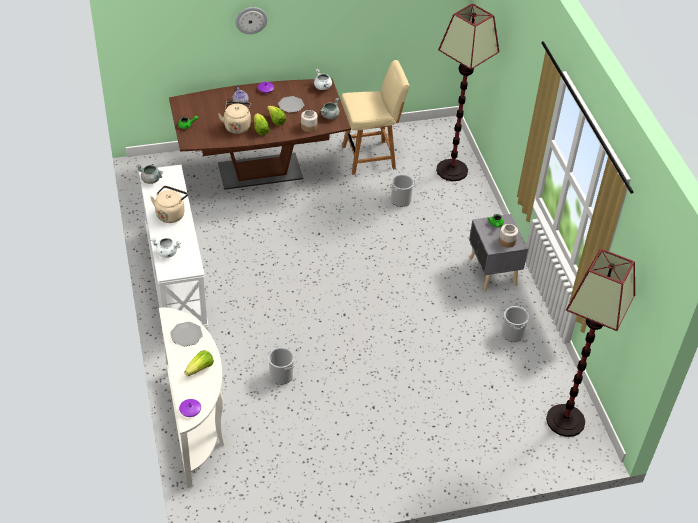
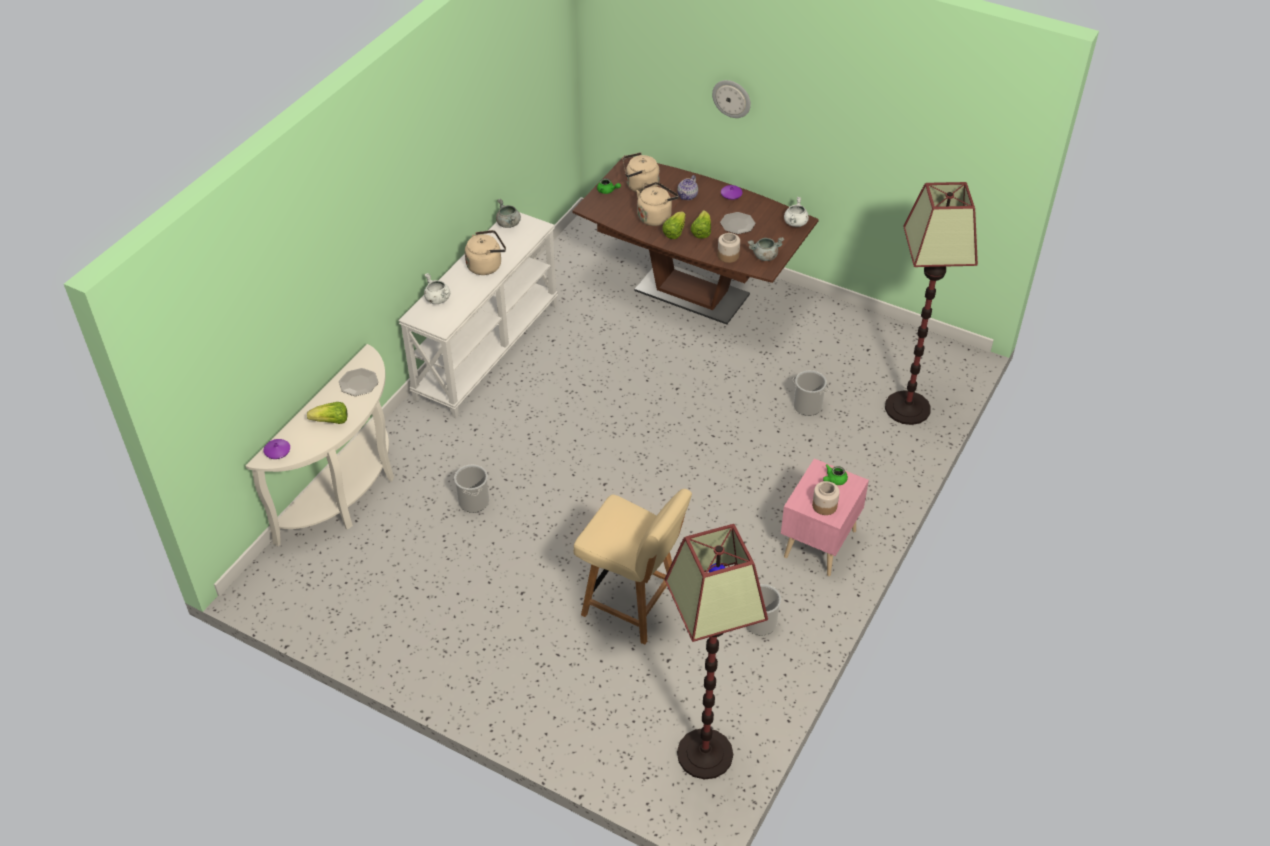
camera: 45 degrees right, 0 degrees up
(204, 112) = (640, 186): none -> beige kettle
(370, 157) = (828, 342): beige chair -> beige chair (632, 605)
(492, 273) = (818, 544): grey nightstand -> pink nightstand

